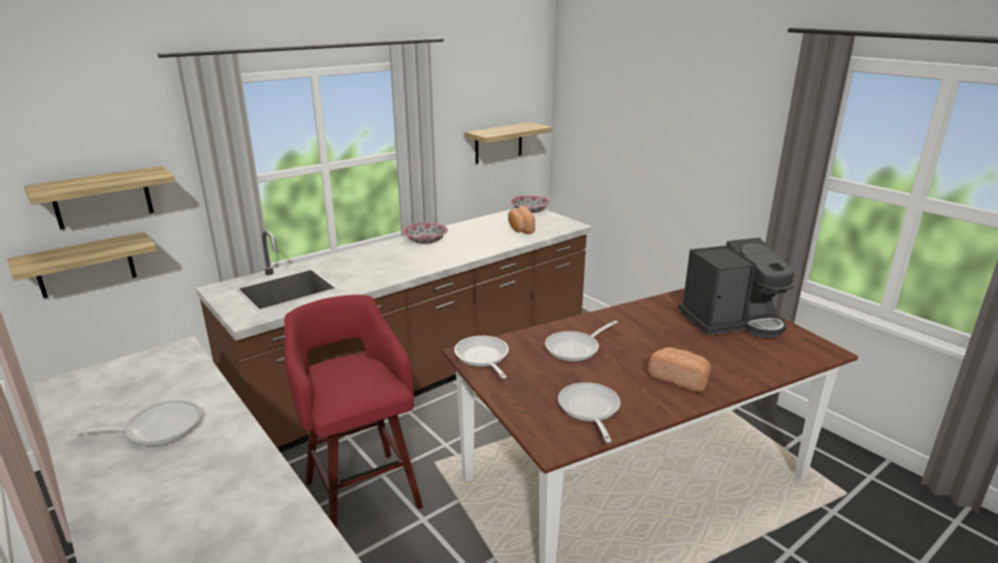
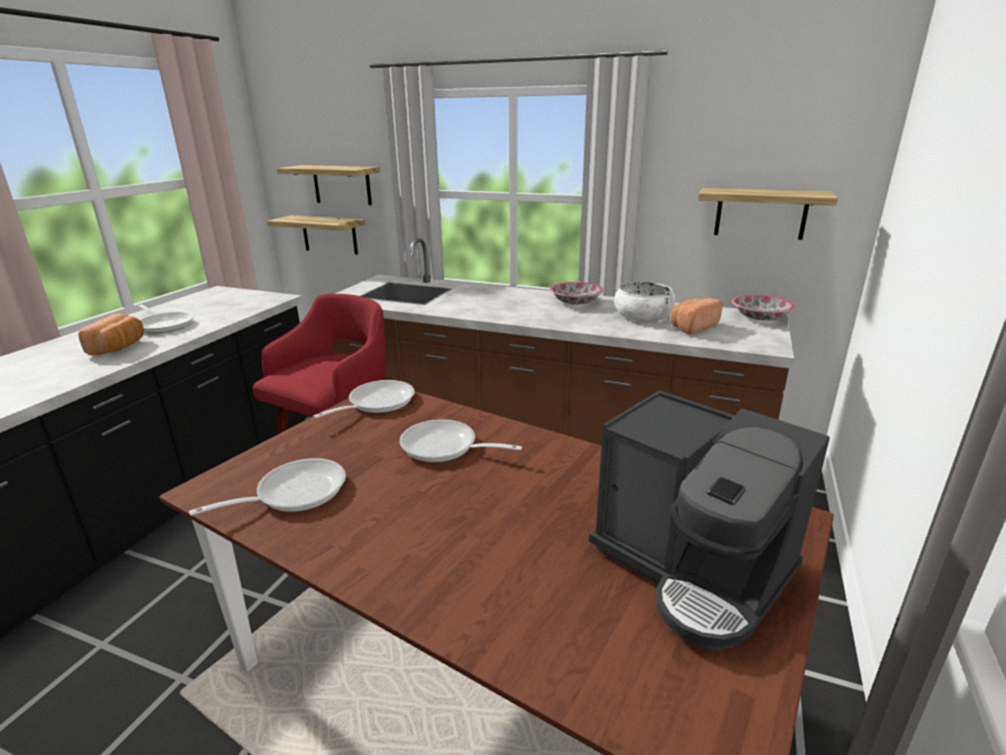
camera: 60 degrees right, 0 degrees up
(483, 233) = (643, 316): none -> white bowl
(679, 379) = (421, 549): bread -> bread (120, 347)

